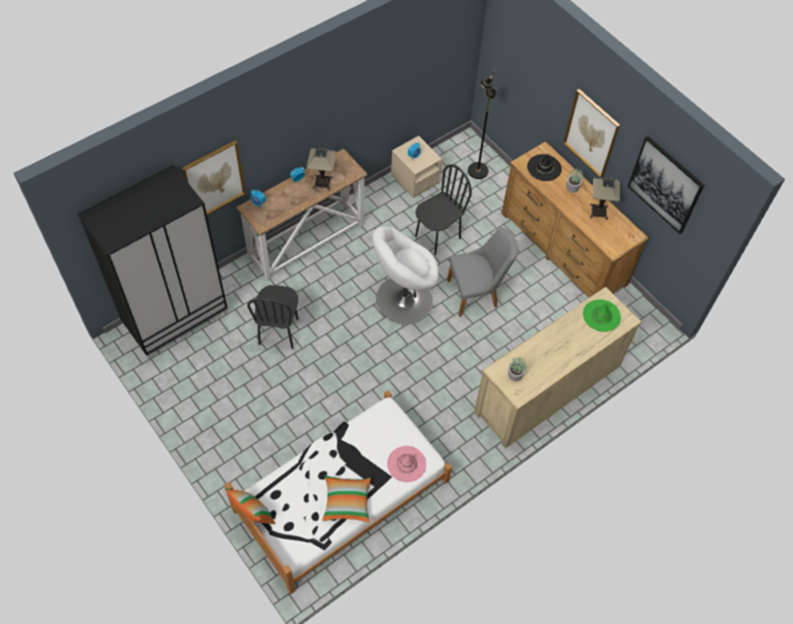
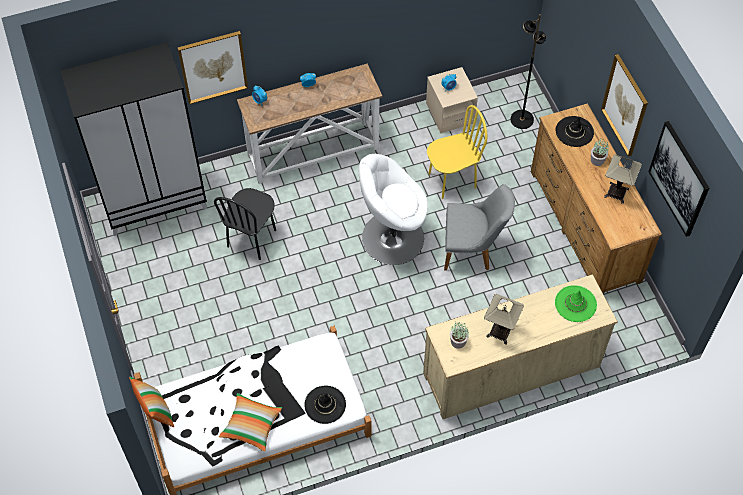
camera: 20 degrees right, 0 degrees up
(322, 182) = (332, 94): table lamp -> table lamp (500, 332)
(406, 464) = (325, 404): pink hat -> black hat
(437, 236) = (452, 180): black chair -> yellow chair

